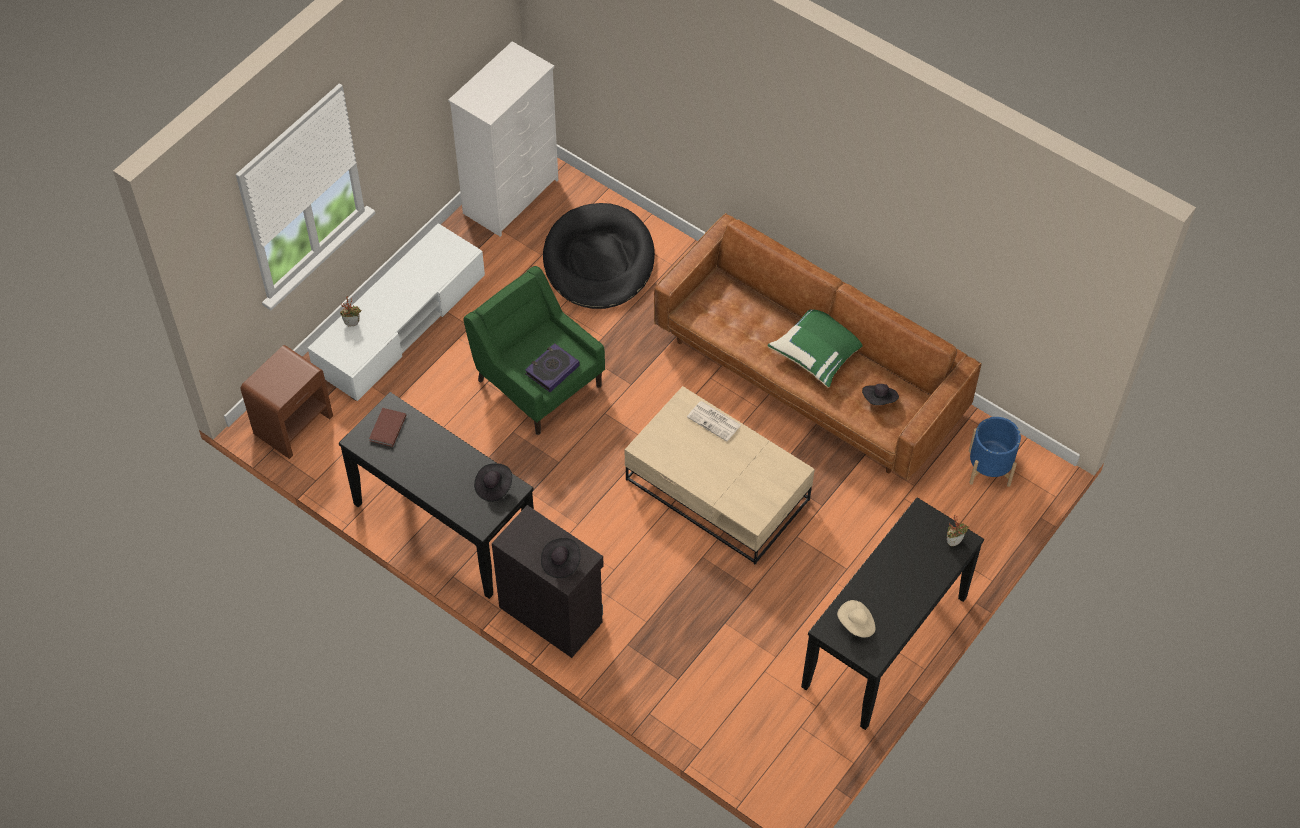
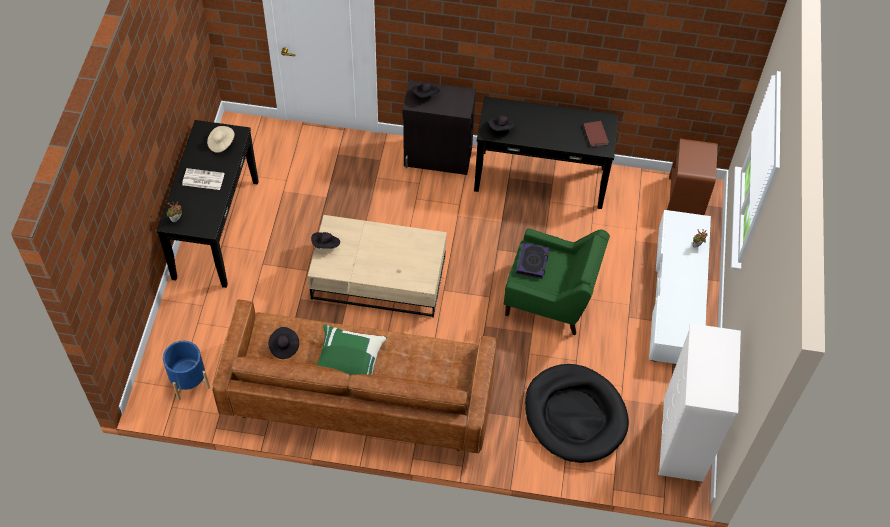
camera: 150 degrees right, 0 degrees up
(715, 421) = (396, 278): newspaper -> newspaper (202, 179)
(774, 495) = (326, 245): none -> black hat

